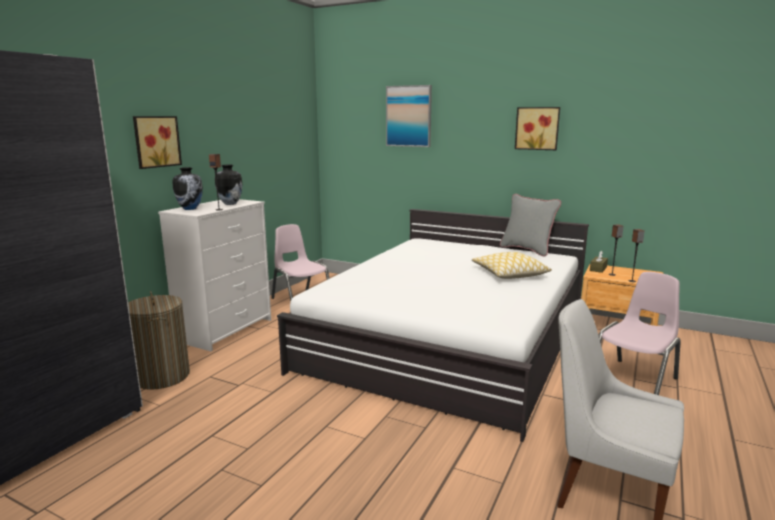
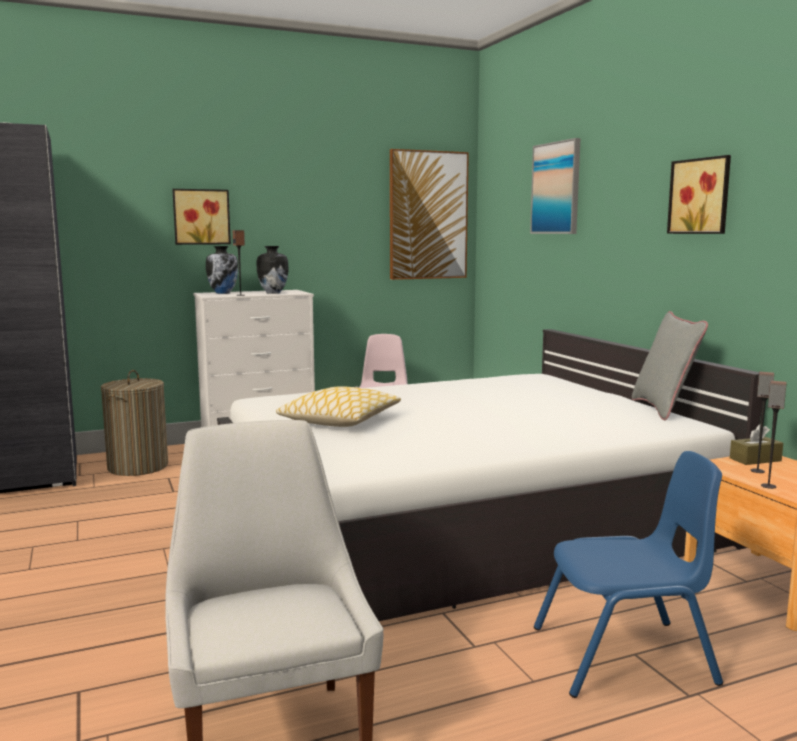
camera: 40 degrees right, 5 degrees down
(295, 132) = (428, 215): none -> picture
(509, 274) = (533, 427): pillow -> pillow (340, 421)
(634, 382) = (624, 657): pink chair -> blue chair

